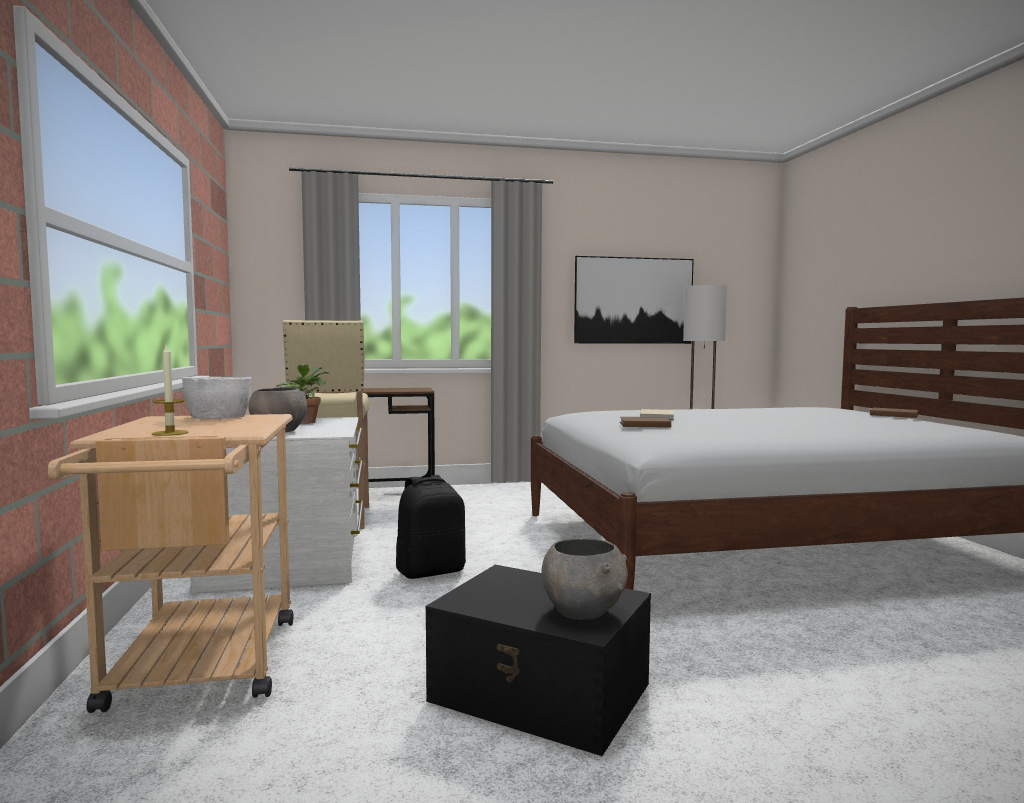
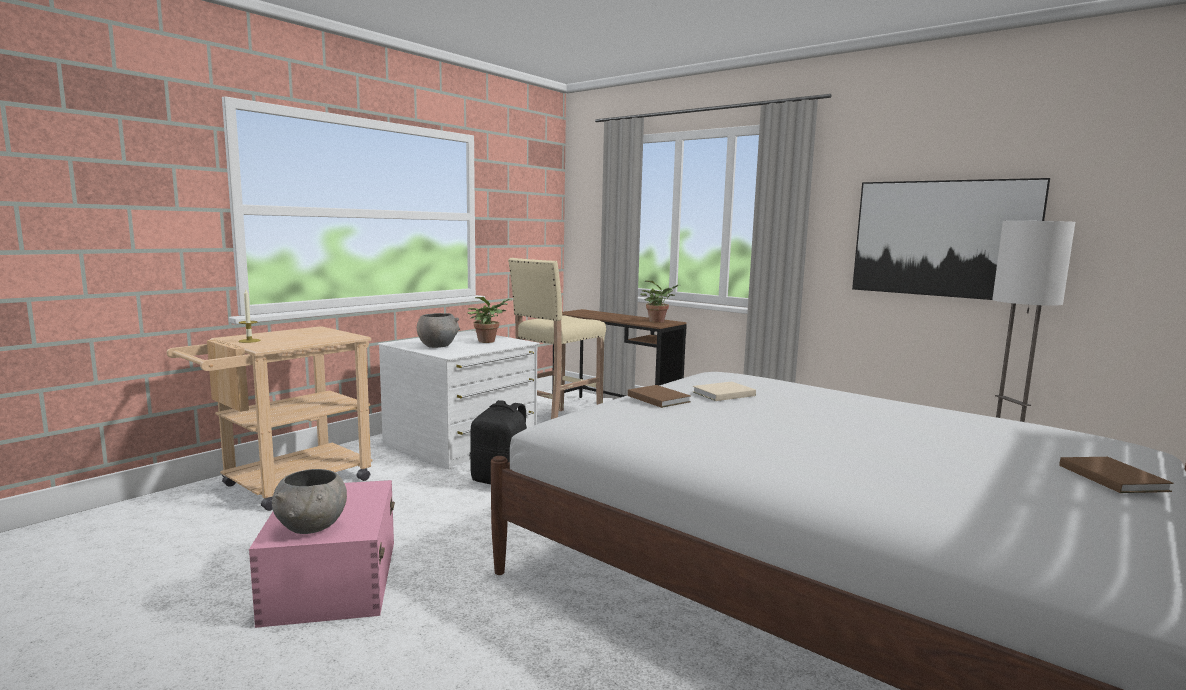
camera: 50 degrees right, 5 degrees up
(218, 417) = (330, 333): white bowl -> none
(409, 389) = (658, 321): none -> potted plant
(542, 693) = (331, 581): black storage box -> pink storage box

